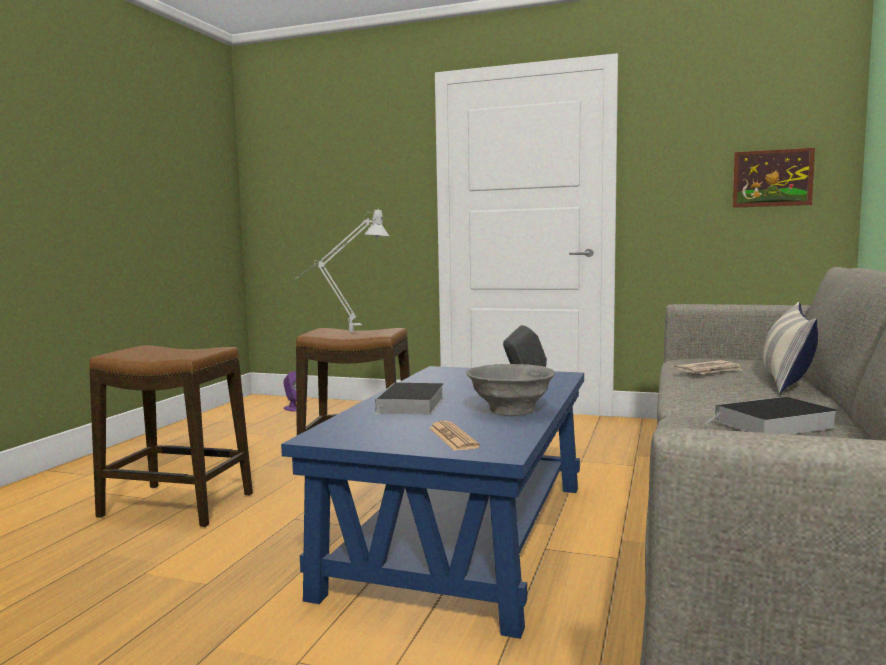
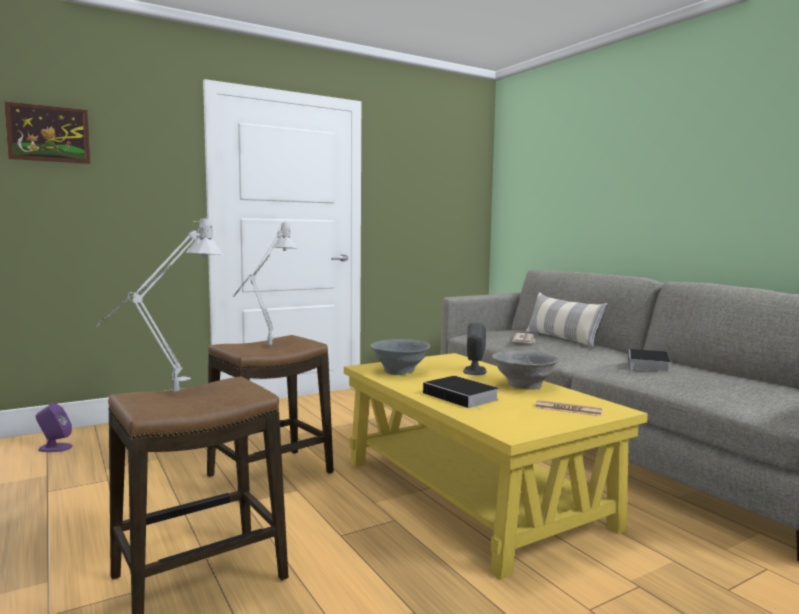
camera: 50 degrees left, 0 degrees up
(159, 350) = (168, 396): none -> grey table lamp
(454, 377) = (399, 371): none -> grey bowl
(465, 535) = (473, 492): blue coffee table -> yellow coffee table
(772, 178) = (451, 208): picture -> picture (48, 134)

